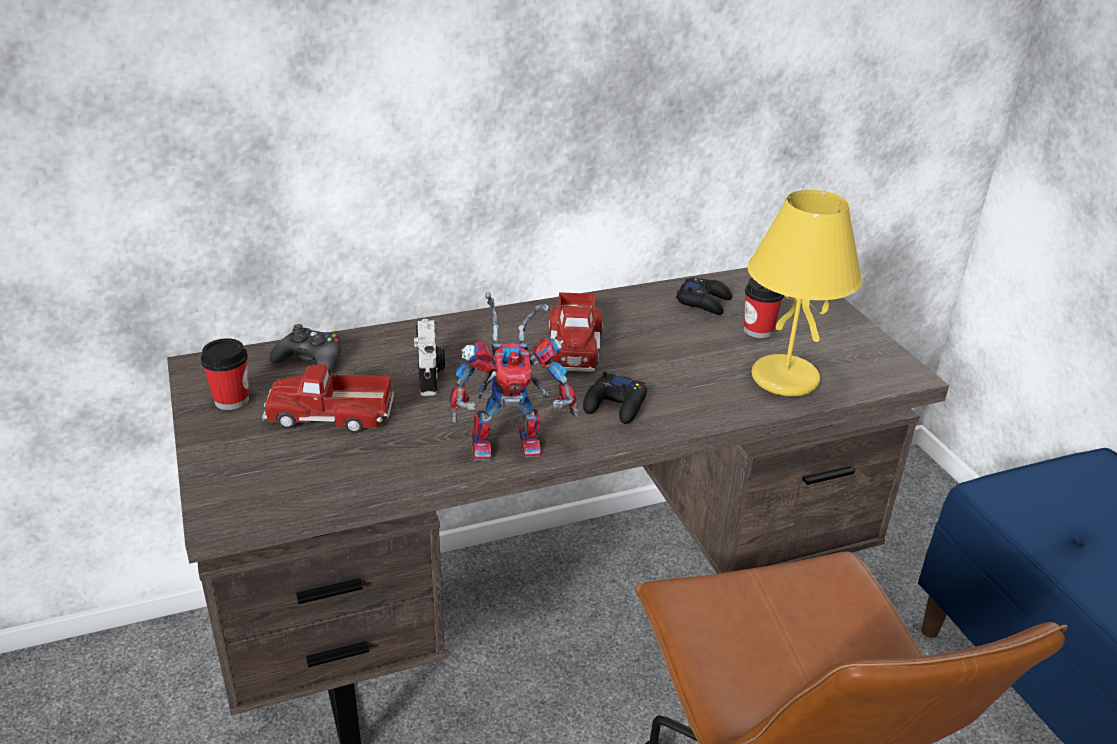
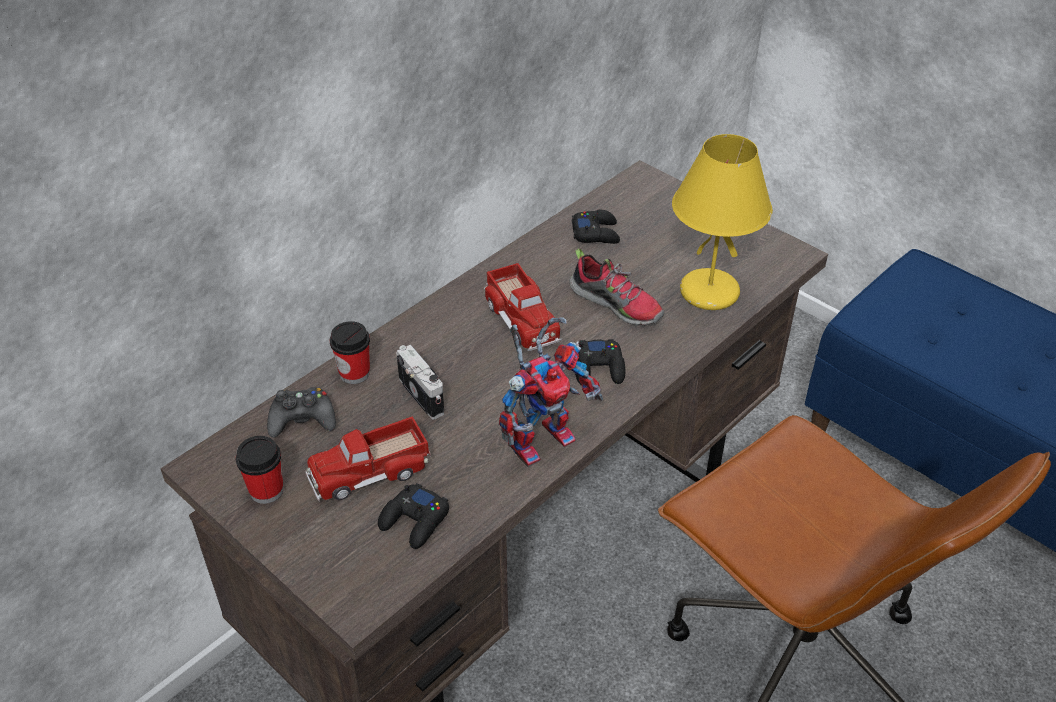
camera: 25 degrees left, 10 degrees up
(332, 467) = (415, 521): none -> black game controller
(678, 361) = (617, 304): none -> shoe
(758, 330) = (658, 249): cup -> cup (354, 373)

